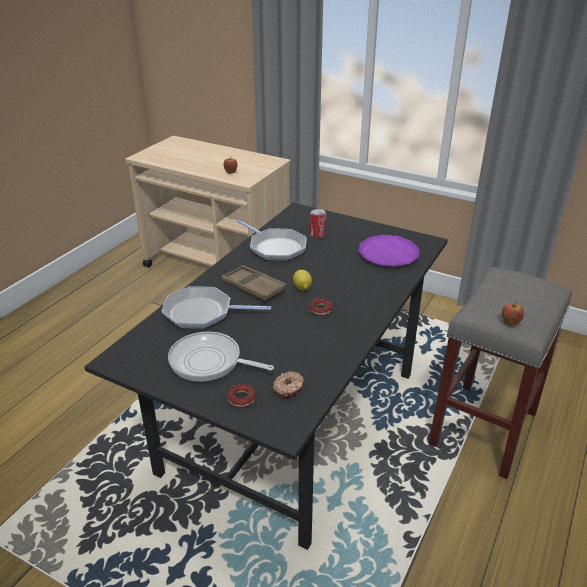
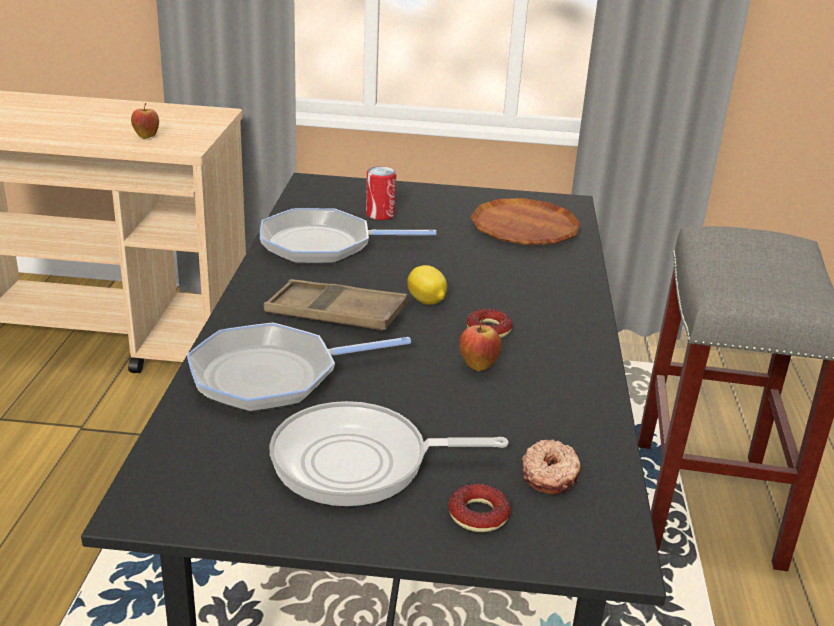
camera: 25 degrees left, 5 degrees down
(275, 248) = (323, 245): frying pan -> frying pan turned 150 degrees clockwise
(388, 255) = (524, 230): purple plate -> brown plate
(510, 323) = (792, 298): apple -> apple (478, 366)

